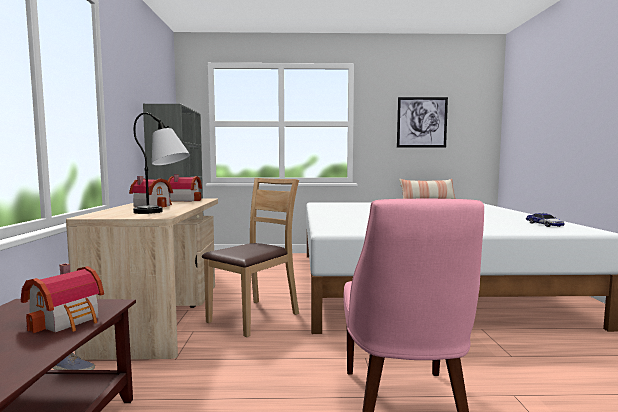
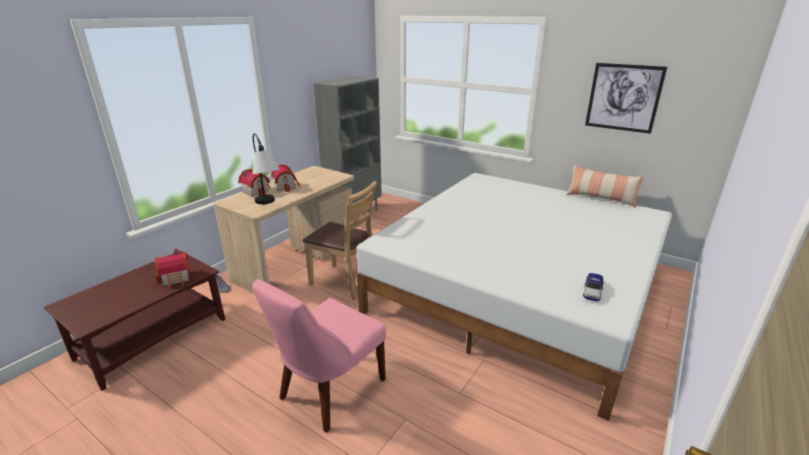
camera: 35 degrees right, 20 degrees up
(185, 200) = (325, 176): toy house -> toy house (256, 191)
(254, 317) = (345, 281): brown chair -> brown chair turned 45 degrees clockwise

